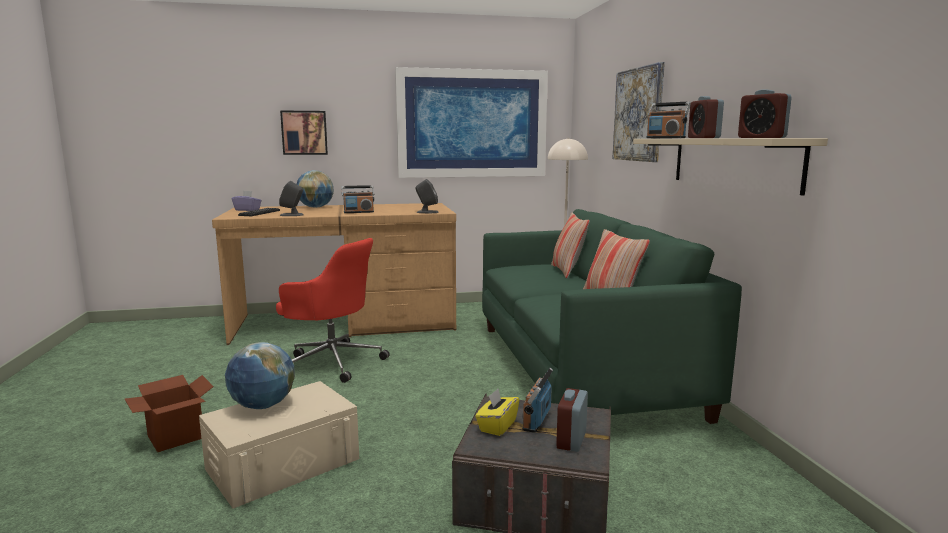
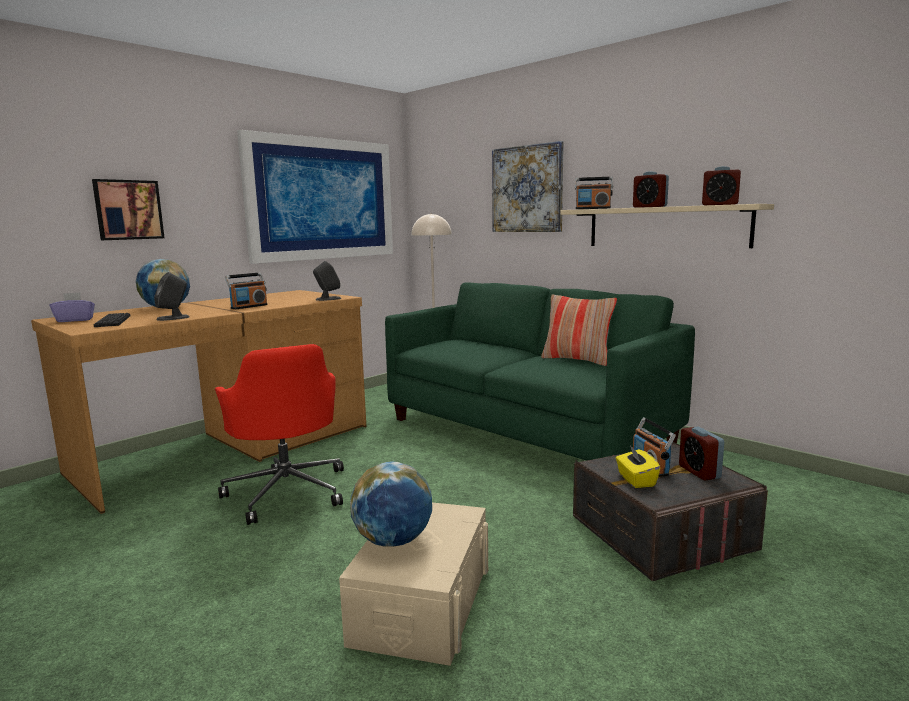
camera: 35 degrees left, 0 degrees up
(176, 437) = (236, 633): cardboard box -> none
(332, 362) = (287, 491): red office chair -> red office chair turned 75 degrees clockwise
(567, 271) = (484, 343): pillow -> none

